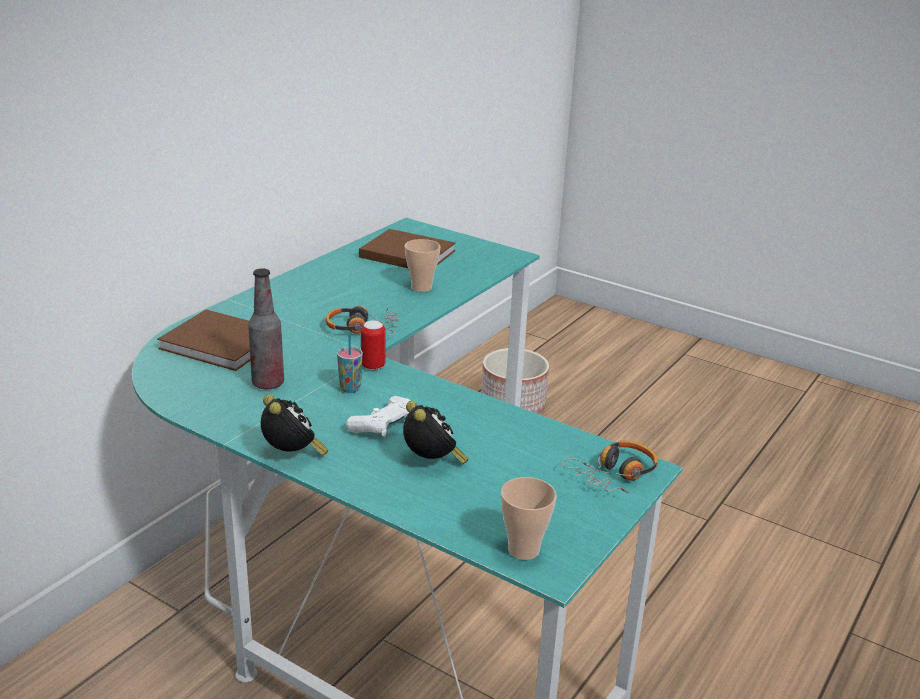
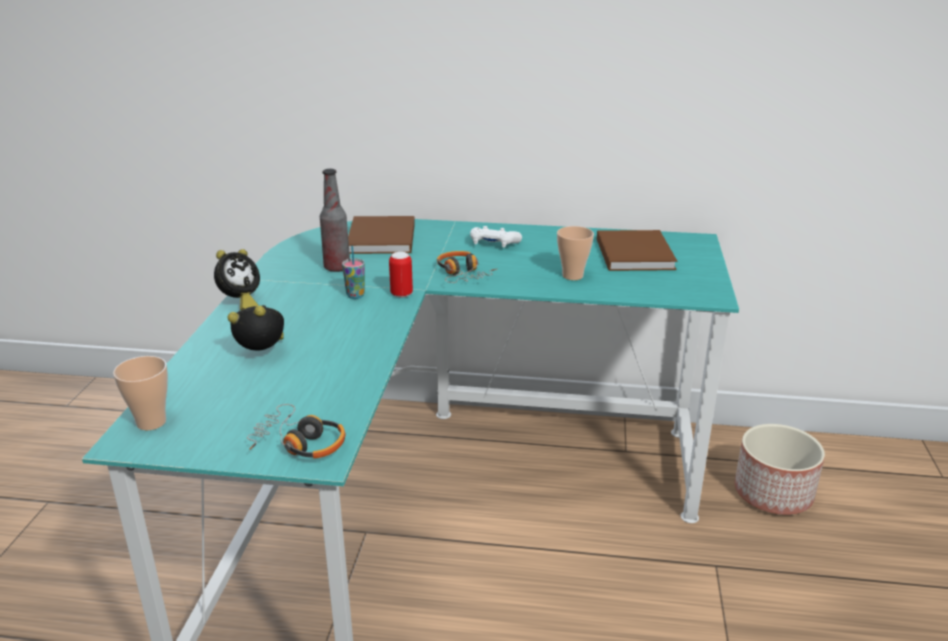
camera: 65 degrees right, 0 degrees up
(384, 425) = (308, 322): white game controller -> white game controller (493, 244)
(432, 463) = (263, 354): alarm clock -> alarm clock turned 135 degrees counterclockwise

